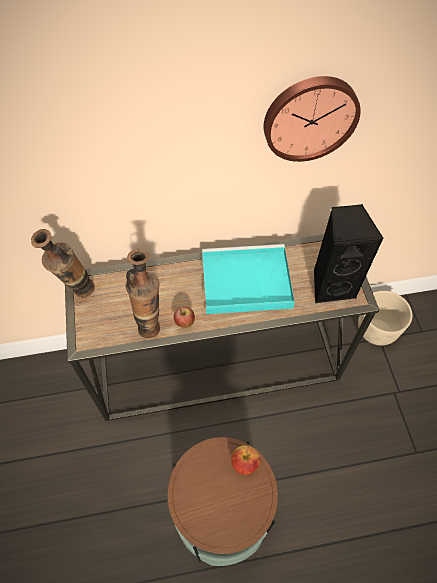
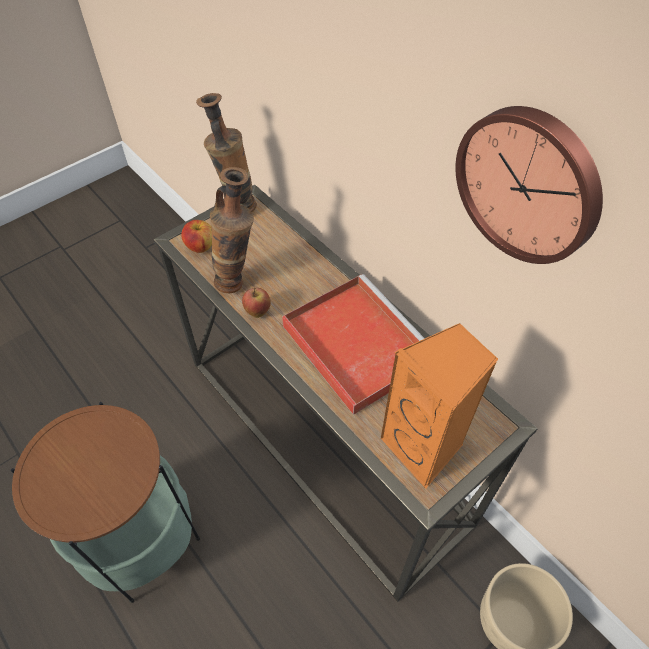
camera: 60 degrees right, 5 degrees down
(244, 282) = (354, 343): turquoise tray -> red tray
(244, 463) = (131, 475): apple -> apple (200, 246)
(331, 285) = (425, 447): black speaker -> orange speaker

